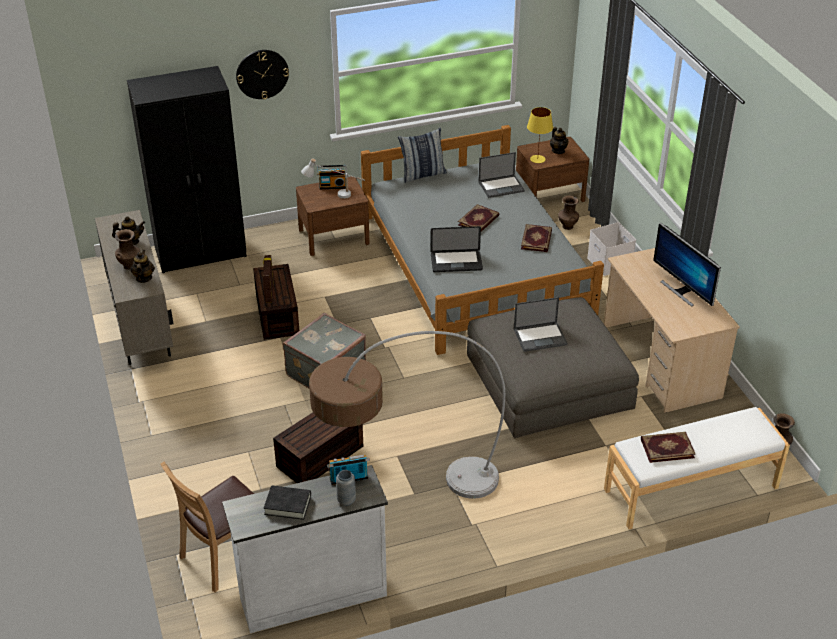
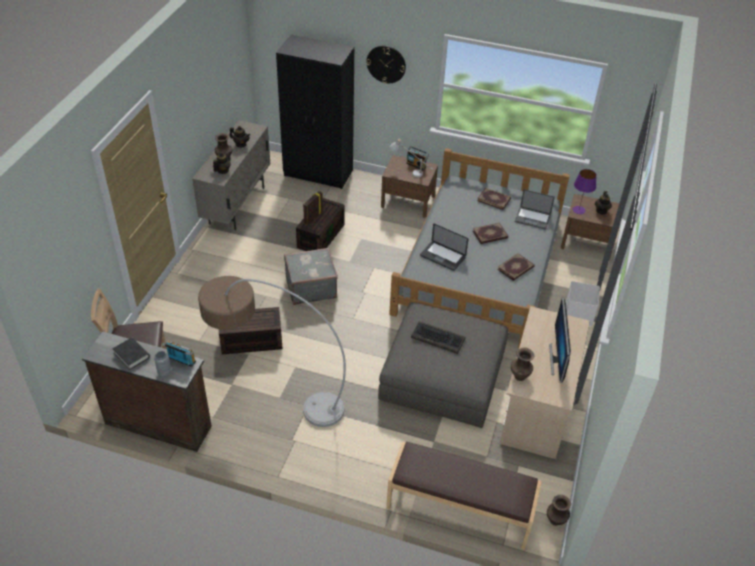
camera: 35 degrees right, 5 degrees up
(312, 595) = (158, 423): white dresser -> brown dresser
(422, 174) = (488, 184): pillow -> none
(538, 159) = (579, 210): yellow table lamp -> purple table lamp
(540, 336) = (438, 338): laptop -> keyboard
(567, 226) = (575, 271): brown vase -> brown vase (519, 376)
(667, 448) = (436, 467): book -> book (494, 199)
(691, 489) = (459, 509): white bench -> brown bench

